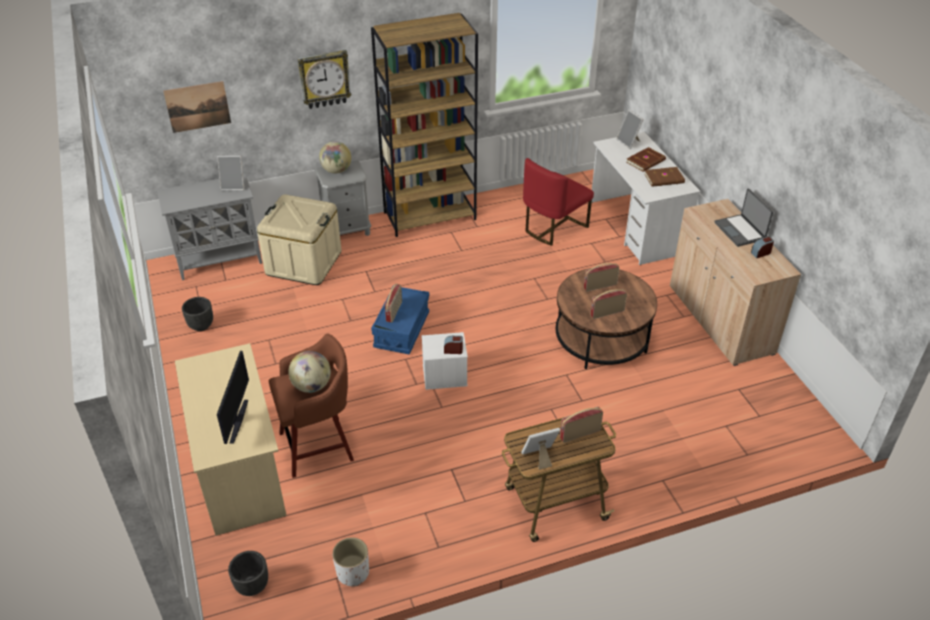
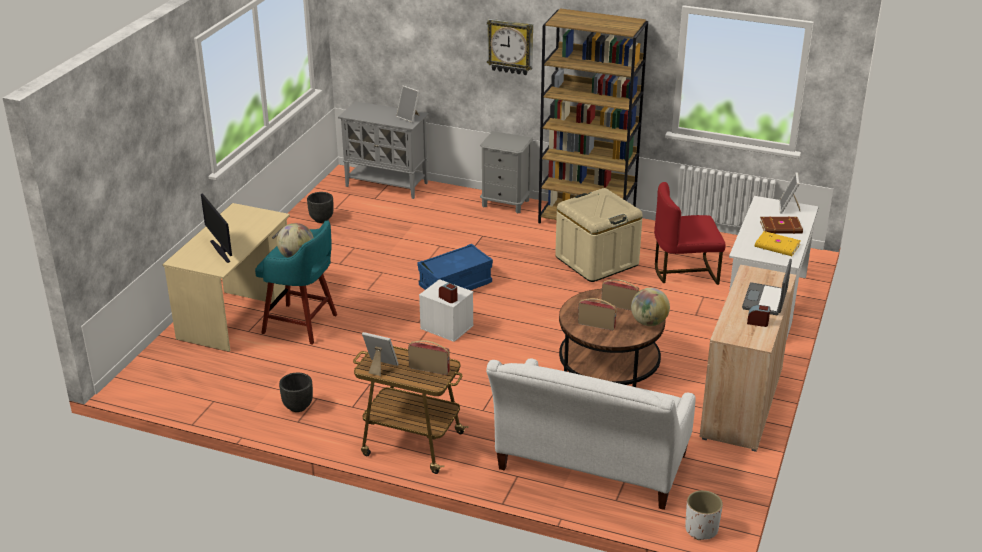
camera: 40 degrees right, 10 degrees down
(197, 106) = (400, 37): picture -> none
(237, 421) = (221, 251): monitor -> monitor turned 105 degrees clockwise
(253, 586) = (161, 377): black planter -> black planter (298, 407)
(304, 263) = (444, 211): beige storage box -> beige storage box (596, 261)
(319, 446) = (302, 324): brown stool -> turquoise stool
(336, 170) = (504, 138): globe -> globe (648, 322)
(353, 573) = (226, 404): white planter -> white planter (701, 529)
(394, 311) = (449, 260): radio -> none
(664, 179) = (777, 246): brown book -> yellow book
(698, 438) = (589, 468): none -> white sofa

